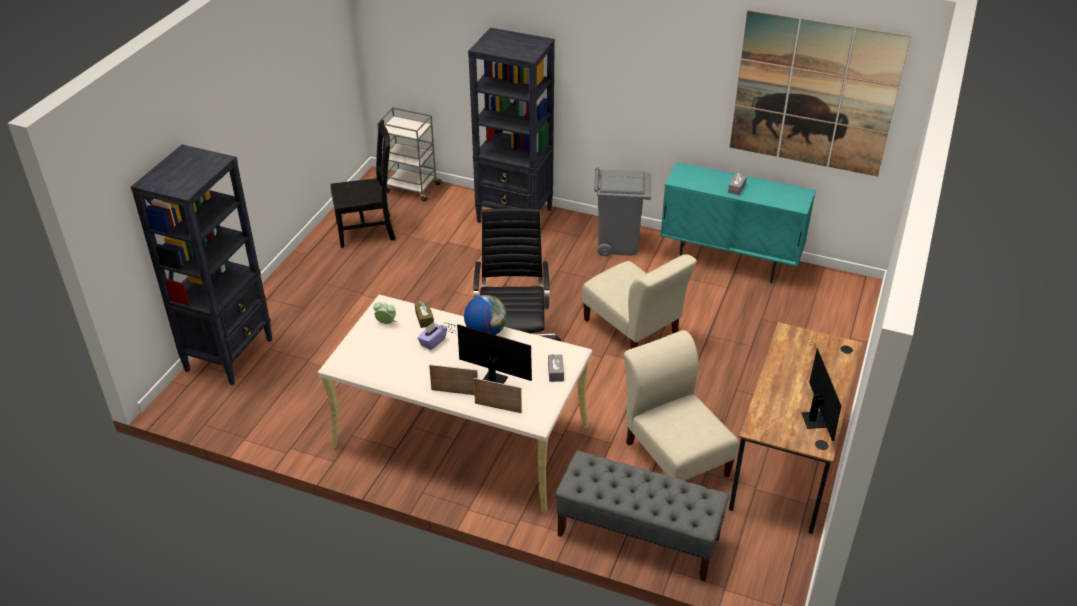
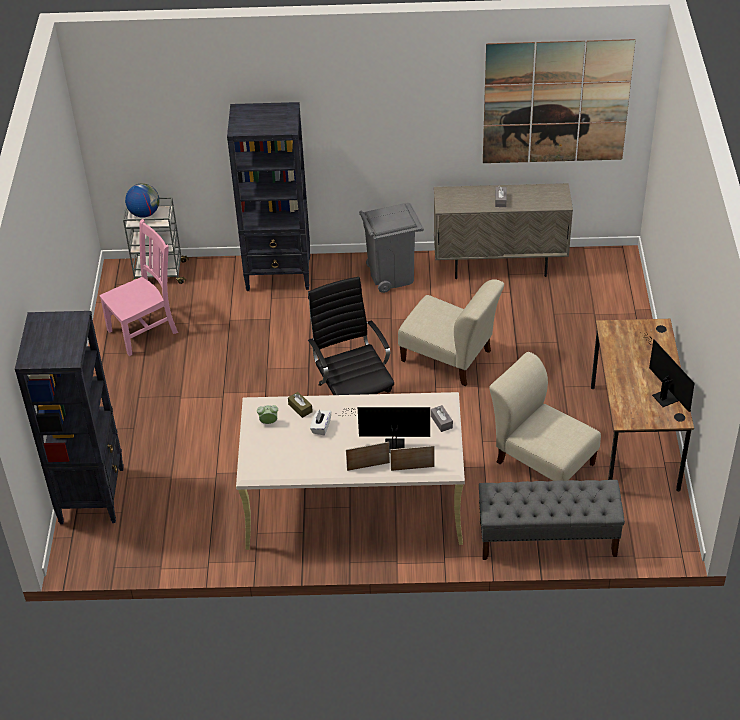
camera: 20 degrees left, 5 degrees up
(368, 230) = (145, 330): black chair -> pink chair
(432, 342) = (321, 427): purple tissue box -> white tissue box
(486, 332) = (361, 404): globe -> globe (144, 213)
(729, 261) = (500, 265): turquoise cabinet -> beige cabinet

